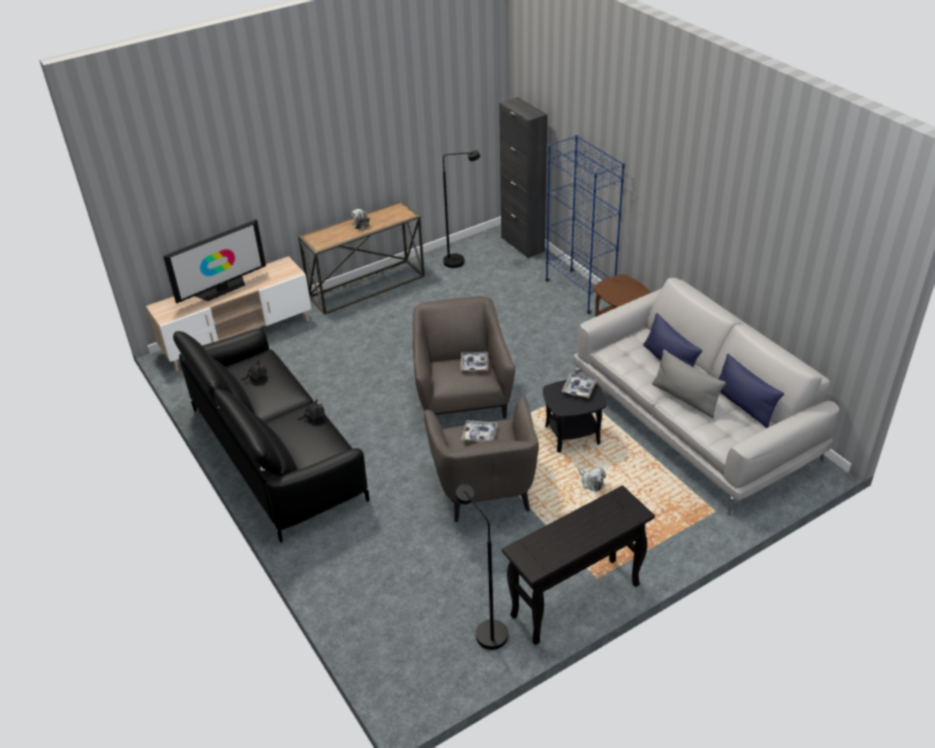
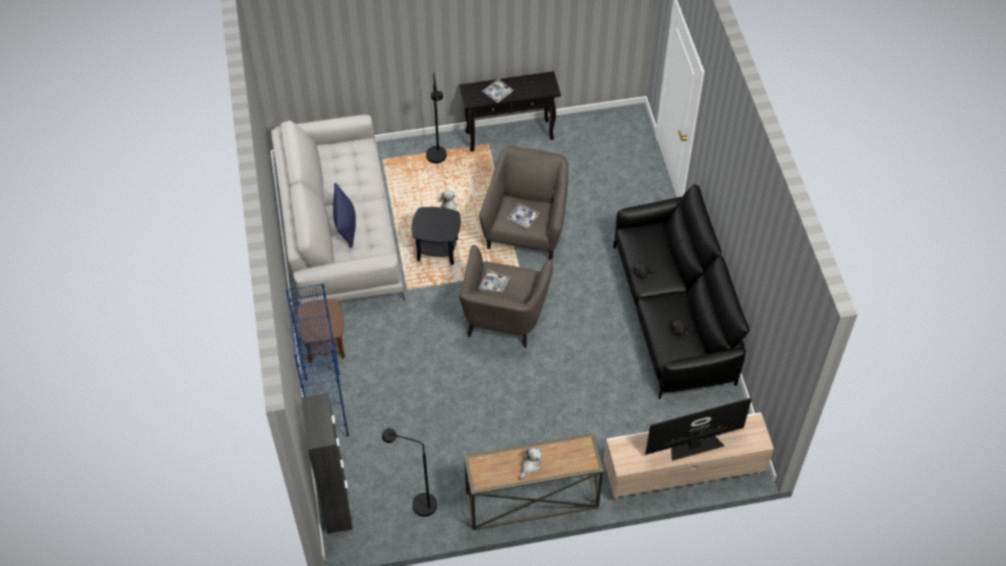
camera: 160 degrees left, 15 degrees up
(486, 630) = (572, 137): black floor lamp -> black floor lamp (437, 160)
(579, 388) = (428, 228): tray -> tray (497, 93)
(685, 398) = (360, 189): grey pillow -> none
(743, 405) = (325, 169): blue pillow -> none

